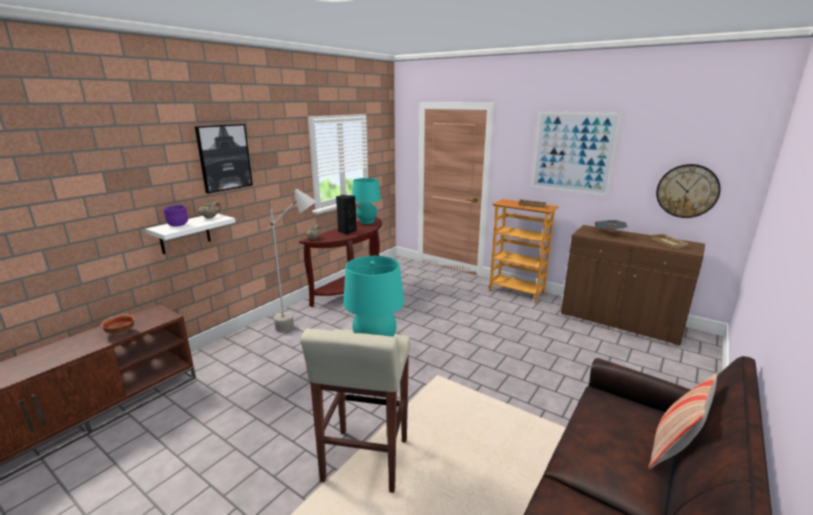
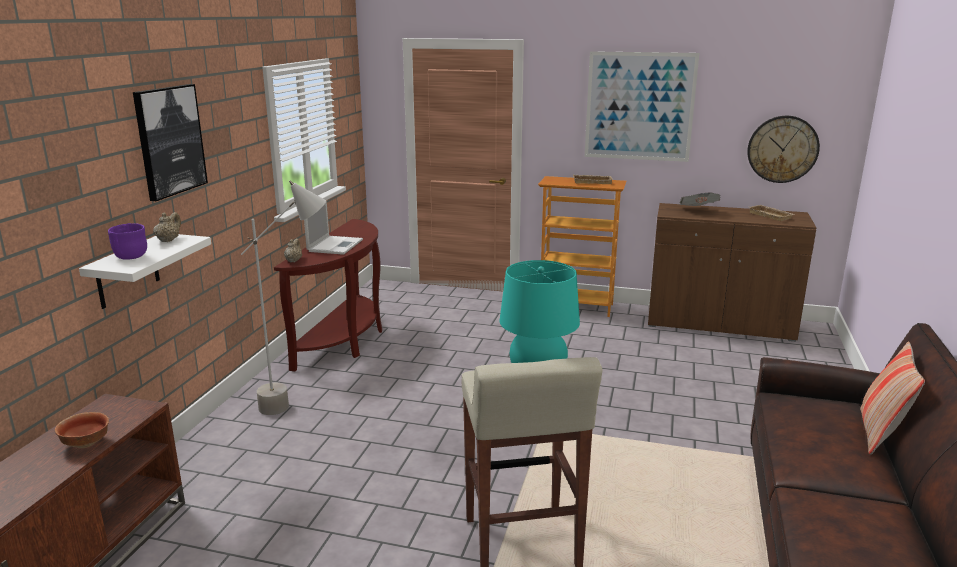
camera: 20 degrees left, 0 degrees up
(346, 231) = (335, 245): black speaker -> laptop
(367, 222) = (352, 228): turquoise table lamp -> none

